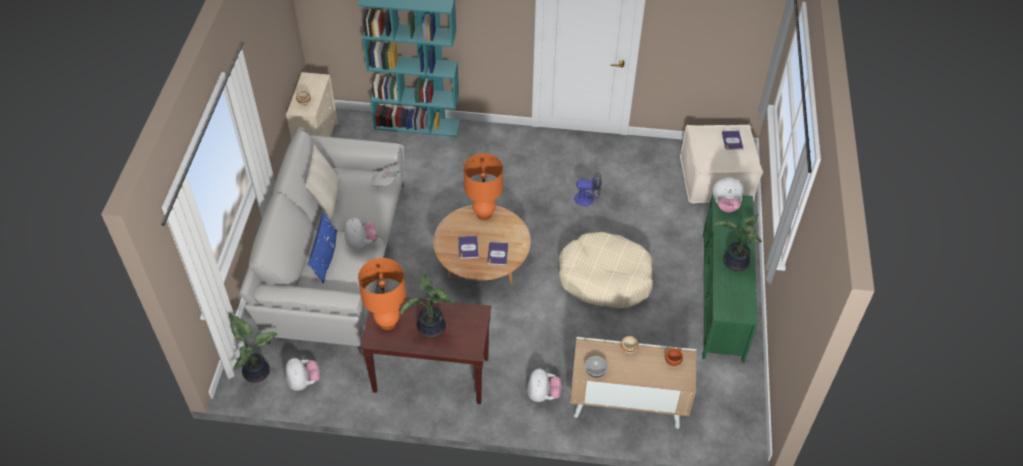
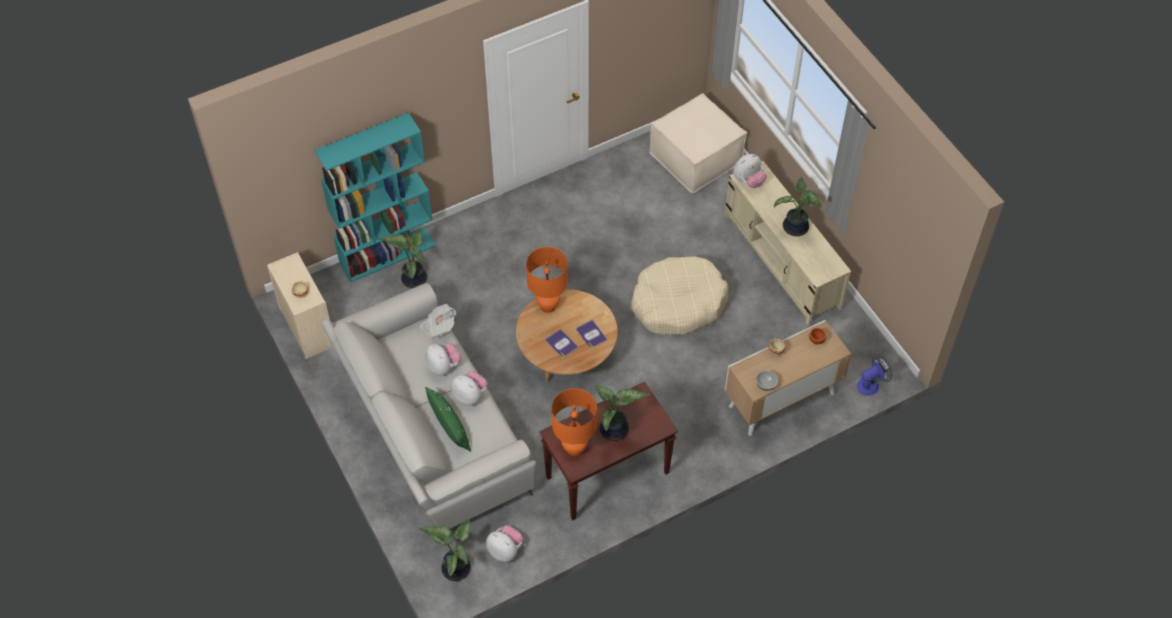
camera: 35 degrees left, 5 degrees up
(325, 256) = (449, 426): blue pillow -> green pillow
(326, 200) = (400, 375): beige pillow -> none
(420, 150) = (413, 278): none -> potted plant
(543, 394) = (711, 433): plush toy -> plush toy (443, 367)
(588, 199) = (605, 239): fan -> fan (871, 384)
(722, 295) = (782, 262): green tv stand -> beige tv stand
(732, 140) = (701, 117): book -> none

